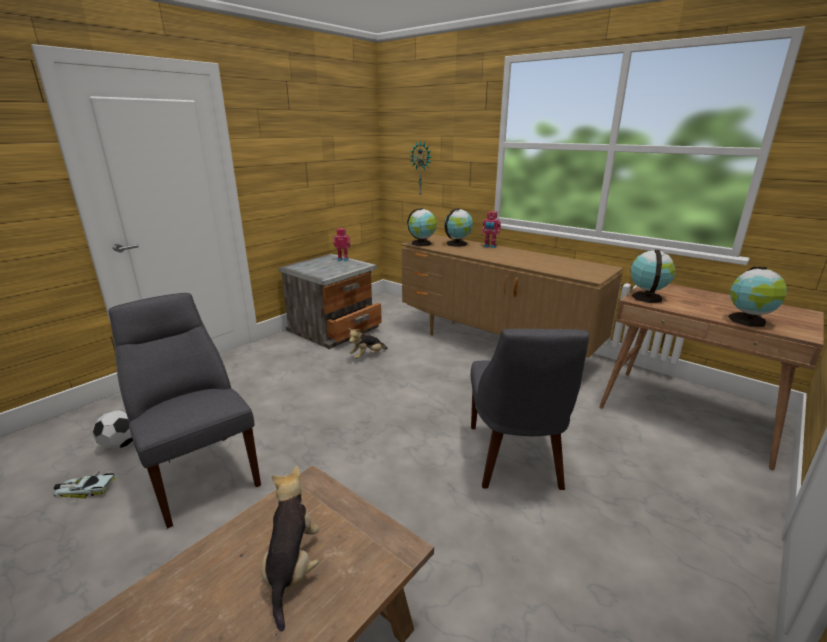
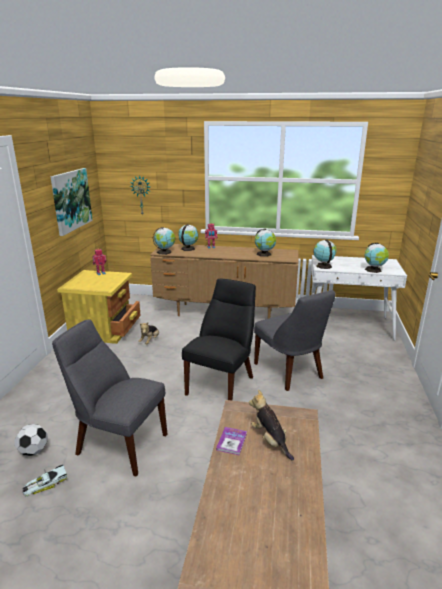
camera: 30 degrees left, 0 degrees up
(238, 539) = (231, 441): none -> book
(321, 163) = (71, 200): none -> picture
(336, 329) = (106, 328): grey nightstand -> yellow nightstand
(398, 441) = (222, 384): none -> black chair
(557, 265) = (264, 254): none -> globe
(688, 415) = (348, 325): brown desk -> white desk

